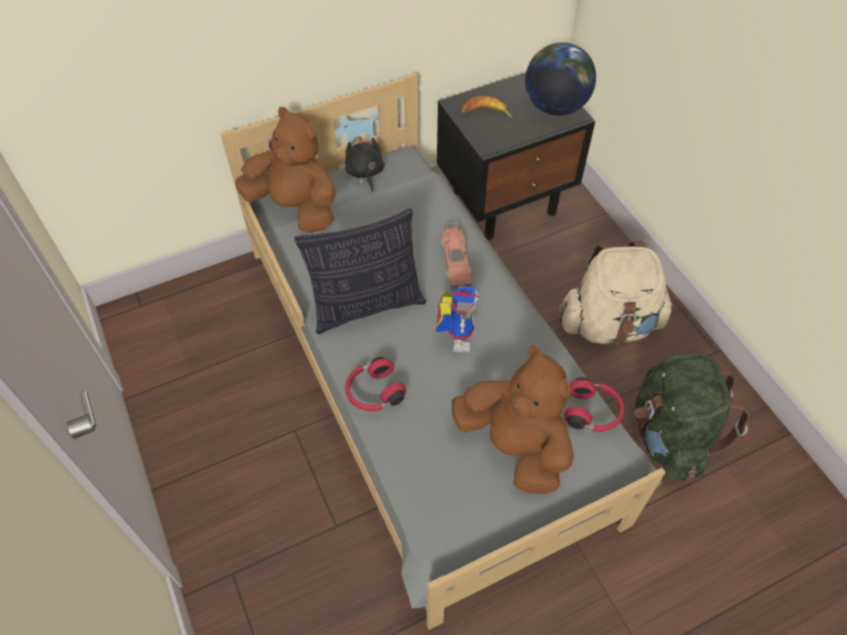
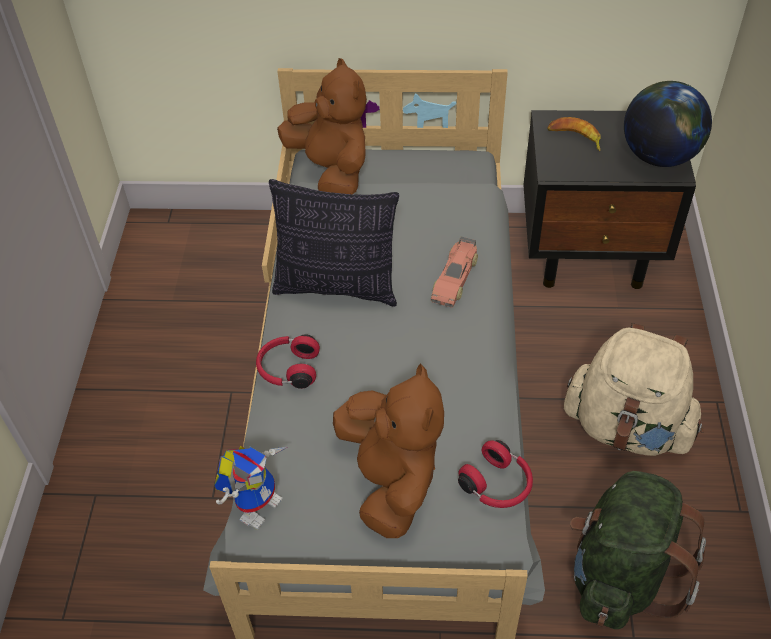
camera: 30 degrees right, 5 degrees down
(365, 173) = (421, 161): black plush toy -> none
(456, 335) = (405, 349): toy robot -> toy robot (257, 503)

